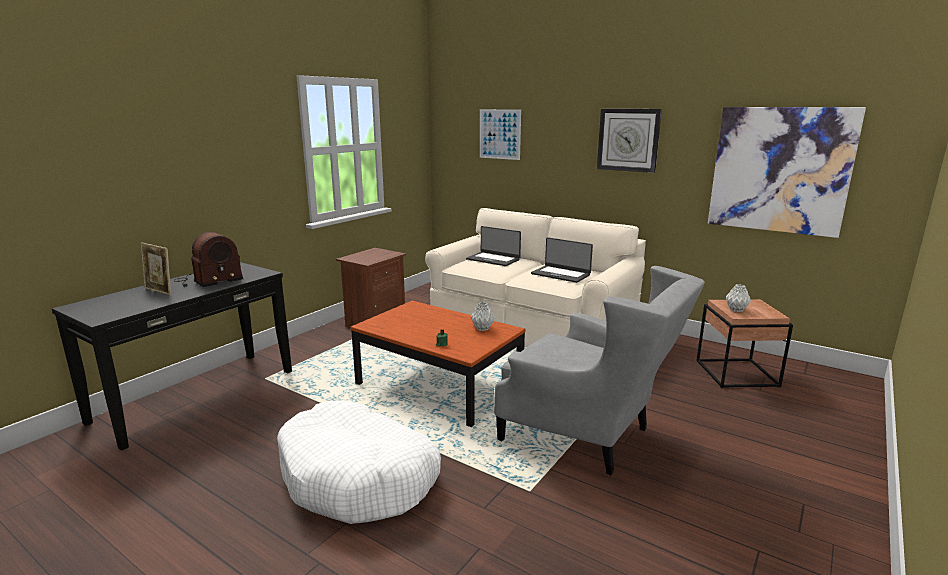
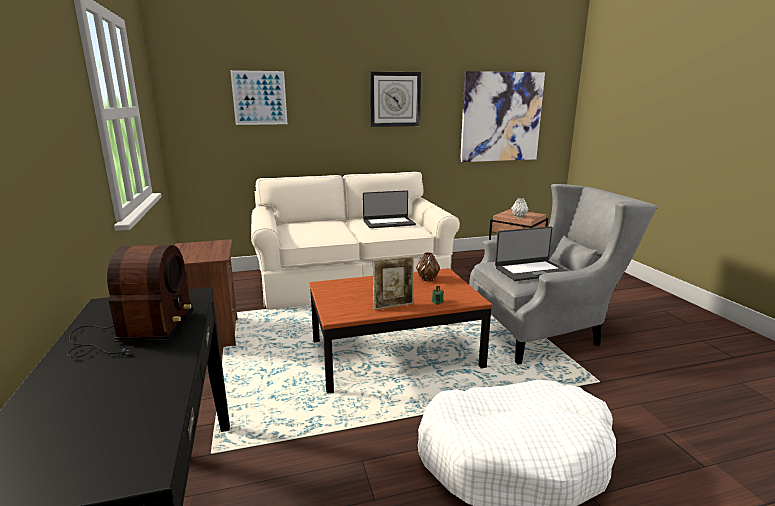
camera: 50 degrees left, 0 degrees up
(160, 291) = (95, 379): picture frame -> picture frame (393, 306)
(483, 328) = (427, 279): grey vase -> brown vase
(493, 259) = (308, 226): laptop -> laptop (531, 271)

